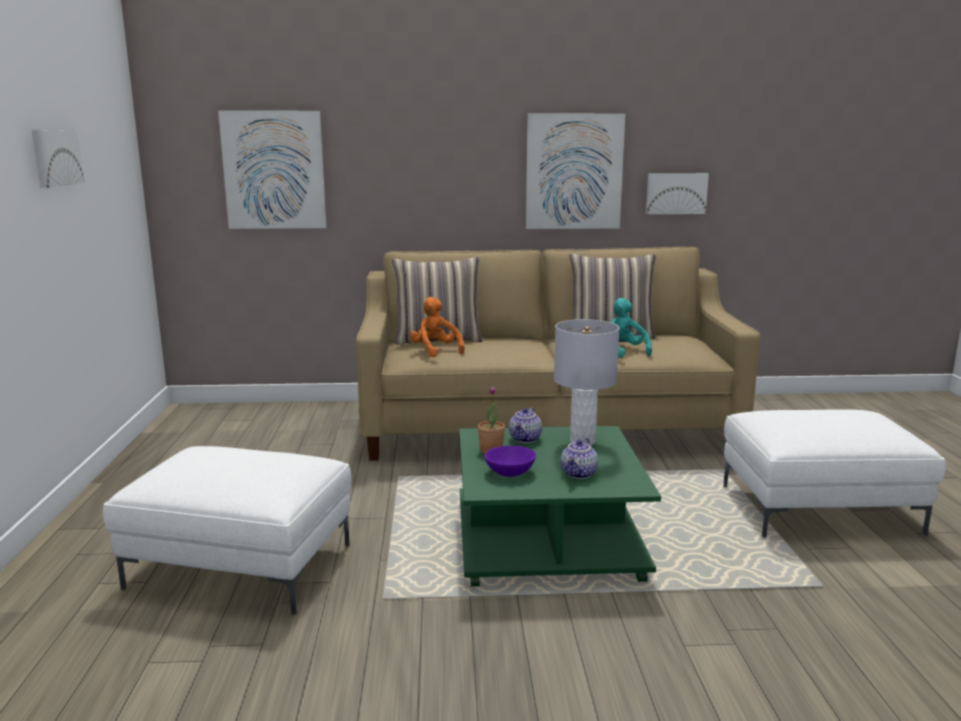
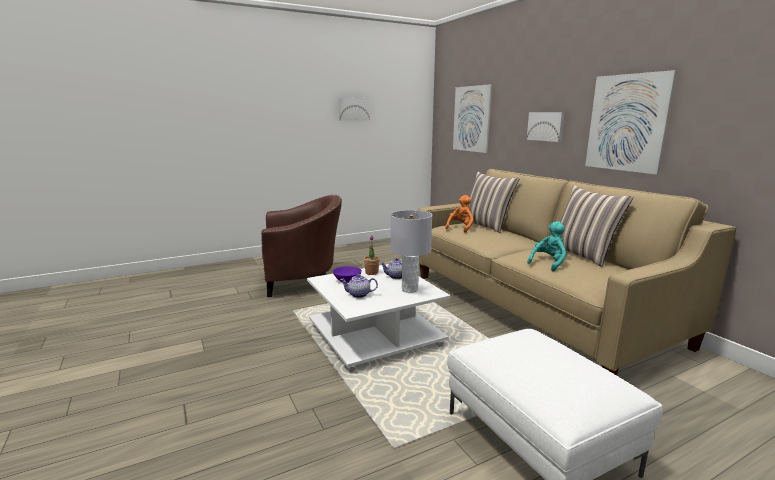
camera: 65 degrees right, 0 degrees up
(244, 565) = (303, 281): white ottoman -> brown armchair
(549, 540) = (377, 336): green coffee table -> white coffee table
(676, 193) = (720, 147): picture -> picture (546, 126)

